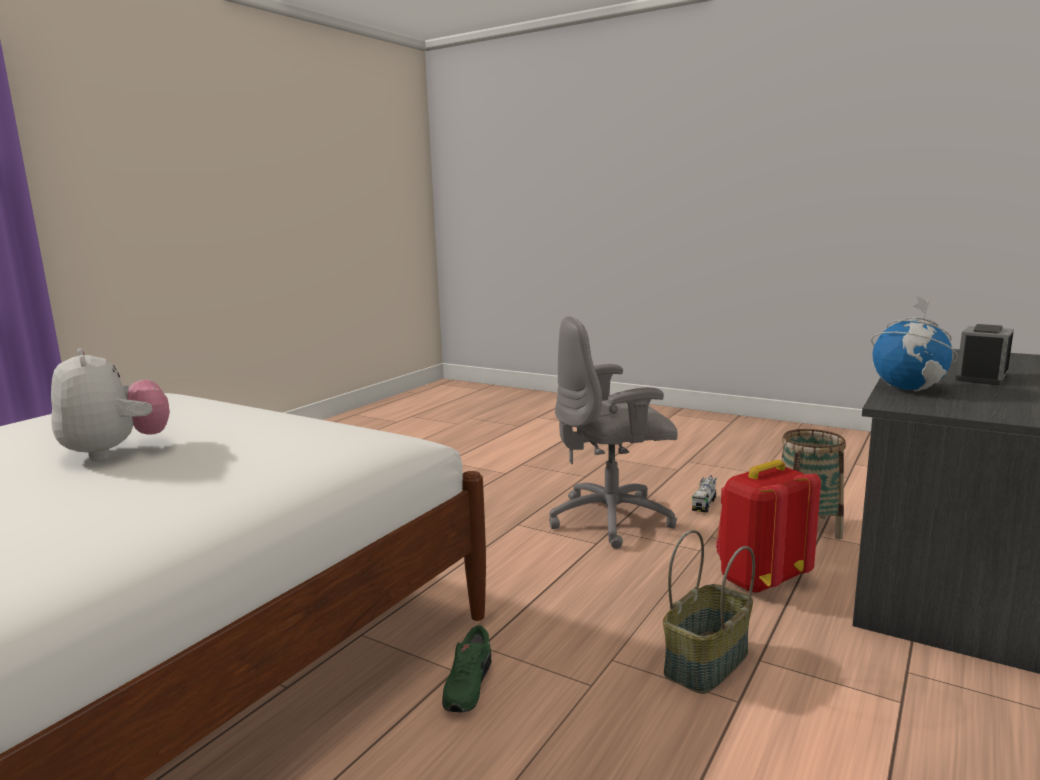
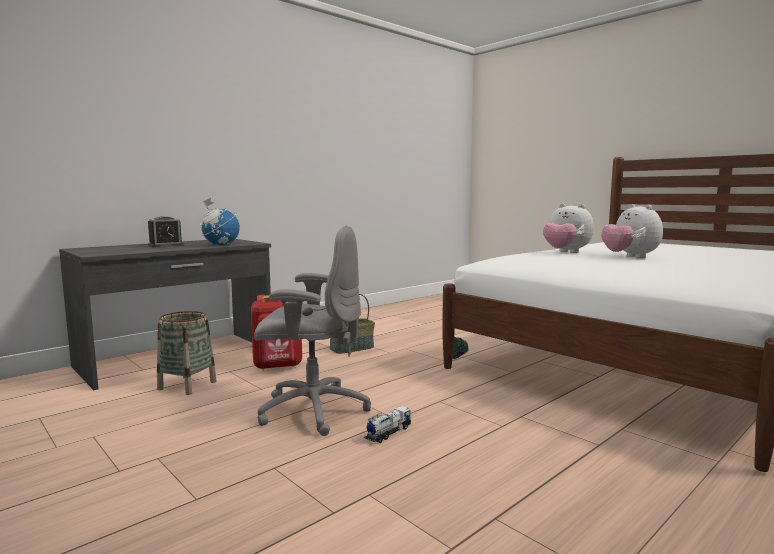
camera: 165 degrees left, 5 degrees down
(207, 471) = (565, 252): none -> plush toy
(704, 504) = (216, 412): toy truck -> toy truck (388, 433)

